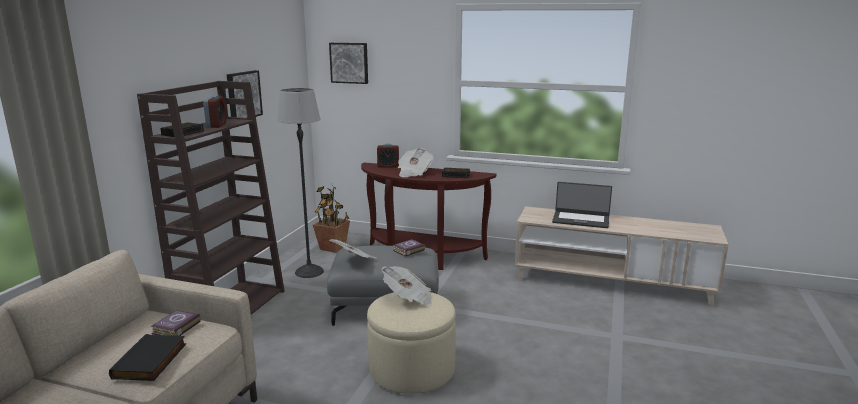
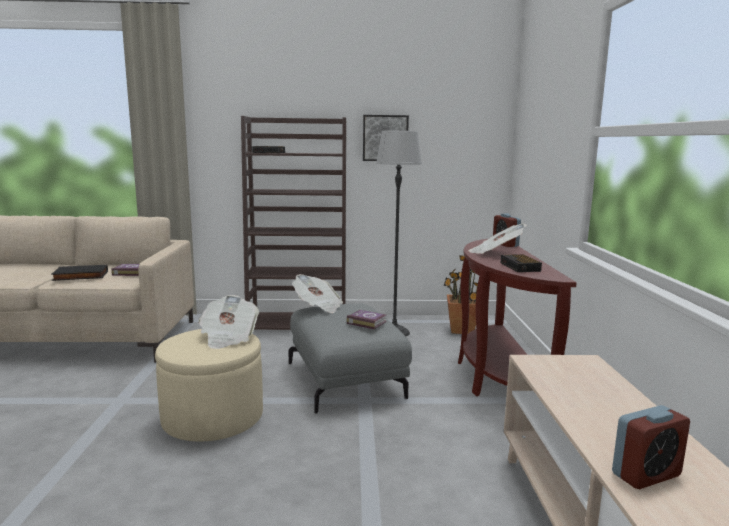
camera: 70 degrees right, 5 degrees down
(216, 125) = (306, 153): alarm clock -> alarm clock (646, 475)
(349, 63) = (533, 114): picture -> none
(581, 220) = (598, 405): laptop -> none

